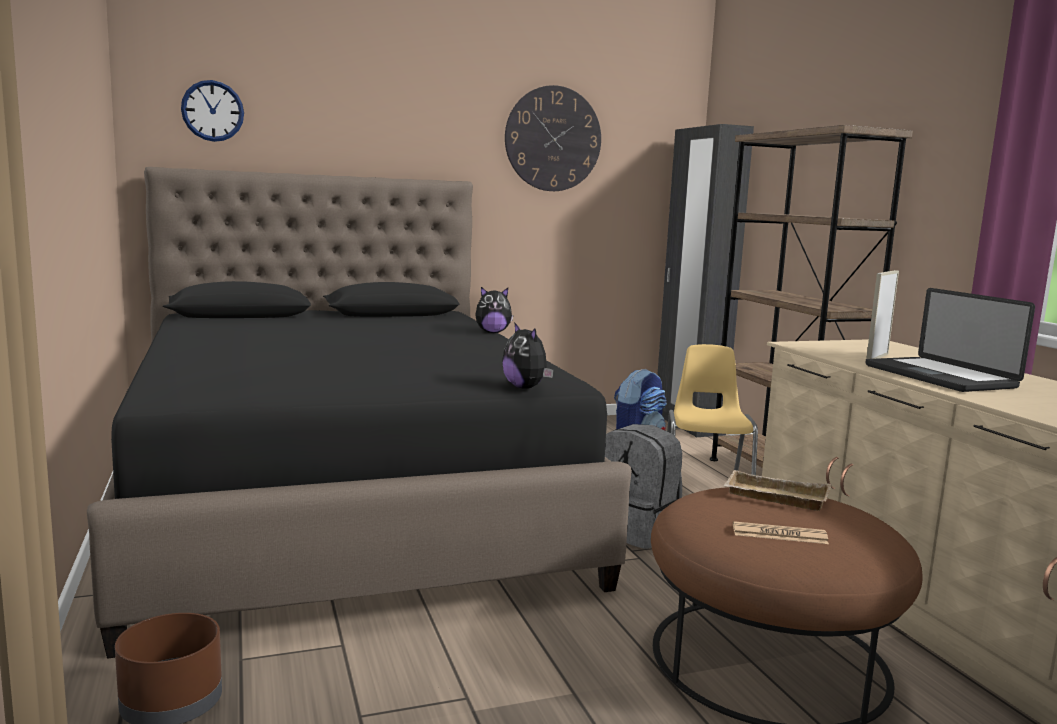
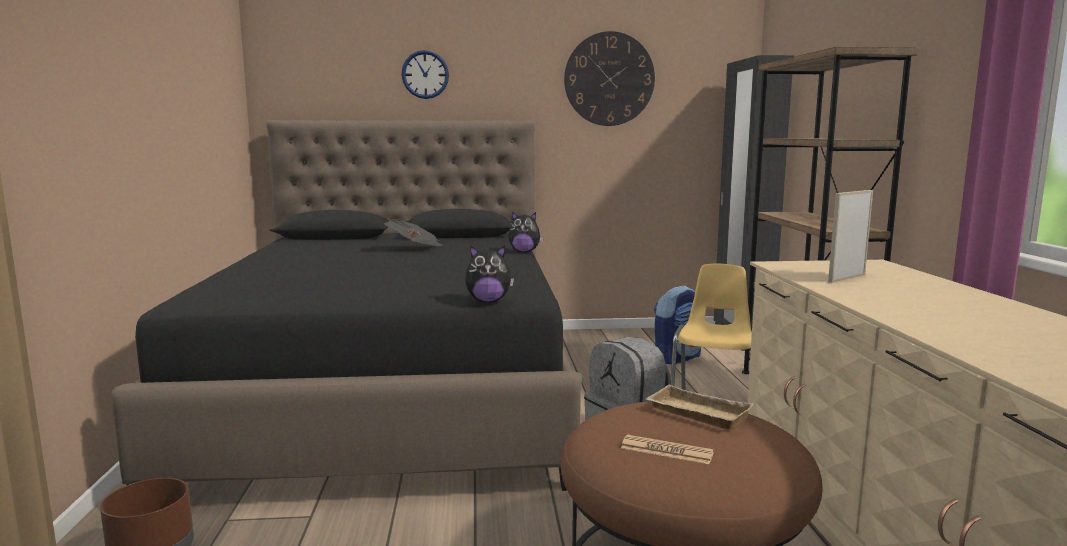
camera: 15 degrees right, 0 degrees up
(212, 111) = (319, 73): wall clock -> wall clock (425, 74)
(363, 329) = (415, 249): none -> newspaper
(526, 387) = (488, 301): plush toy -> plush toy turned 75 degrees counterclockwise
(939, 376) = (889, 298): laptop -> none

